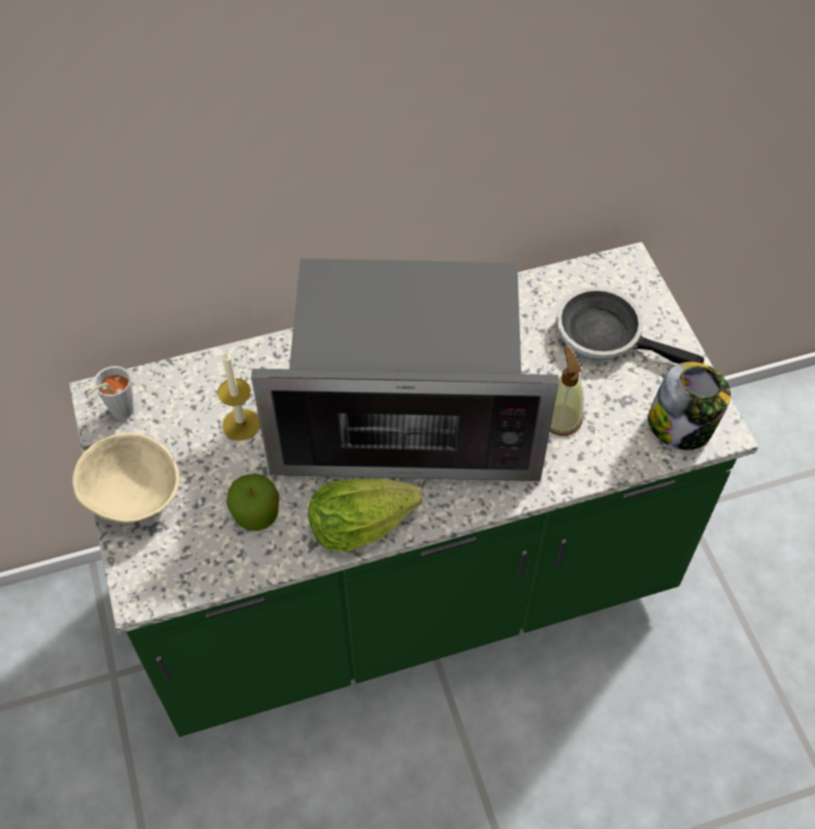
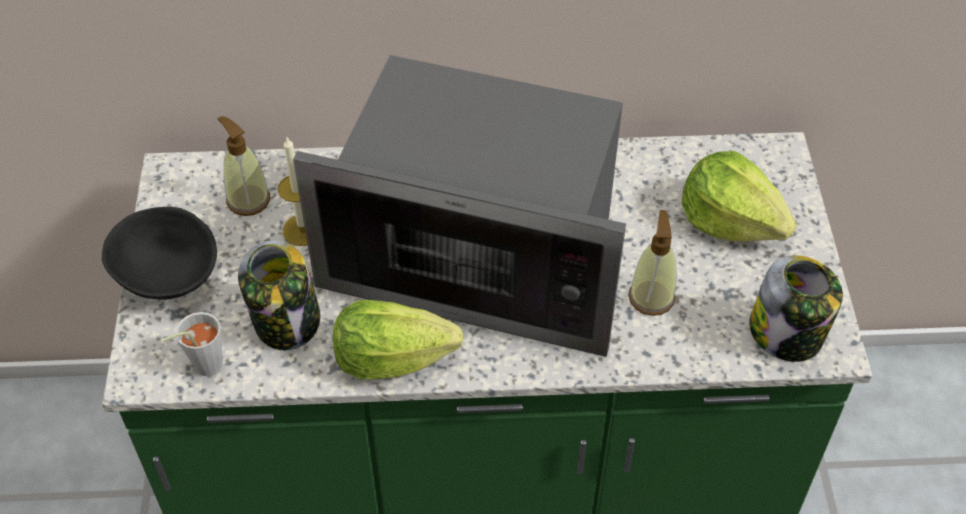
camera: 15 degrees right, 5 degrees down
(118, 413) = (182, 192): grey cup -> grey cup (202, 367)
(133, 496) = (168, 277): beige bowl -> black bowl
(181, 407) = (248, 200): none -> soap dispenser
(256, 513) = (287, 322): apple -> jar
(606, 335) = (730, 220): frying pan -> lettuce

